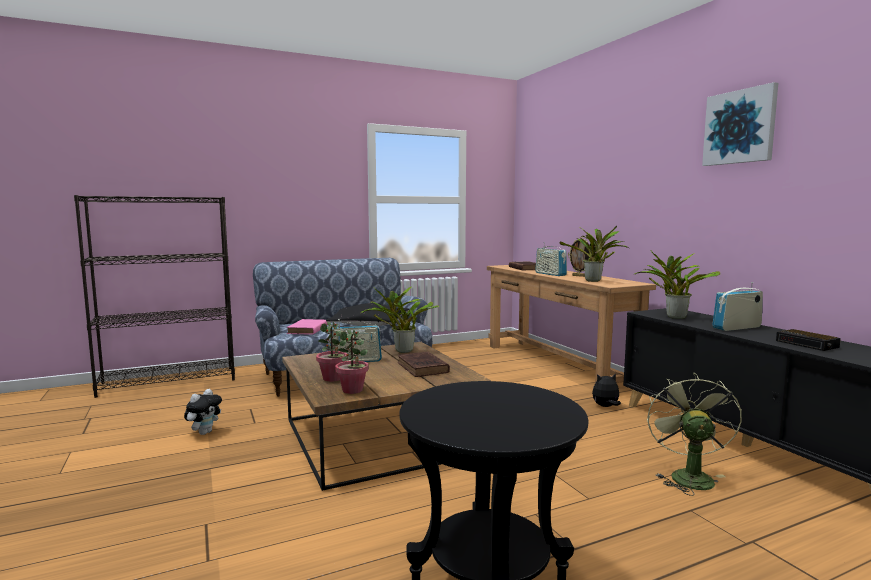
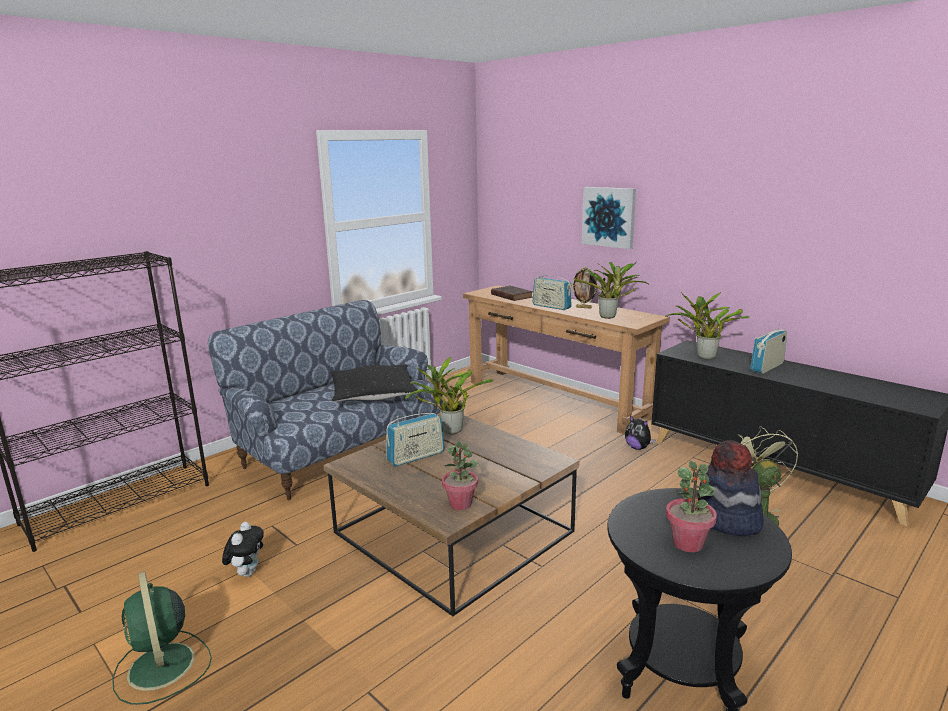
camera: 20 degrees left, 10 degrees up
(92, 474) = (162, 668): none -> green fan
(307, 330) = (307, 414): pink book -> none
(332, 378) = (420, 490): potted plant -> potted plant (688, 543)
(423, 368) = (499, 455): brown book -> none
(536, 407) = (726, 520): none -> hat
(605, 407) = (638, 447): plush toy -> plush toy turned 105 degrees counterclockwise
(740, 127) = (764, 167): picture -> picture (609, 217)
(808, 344) = (838, 384): alarm clock -> none

